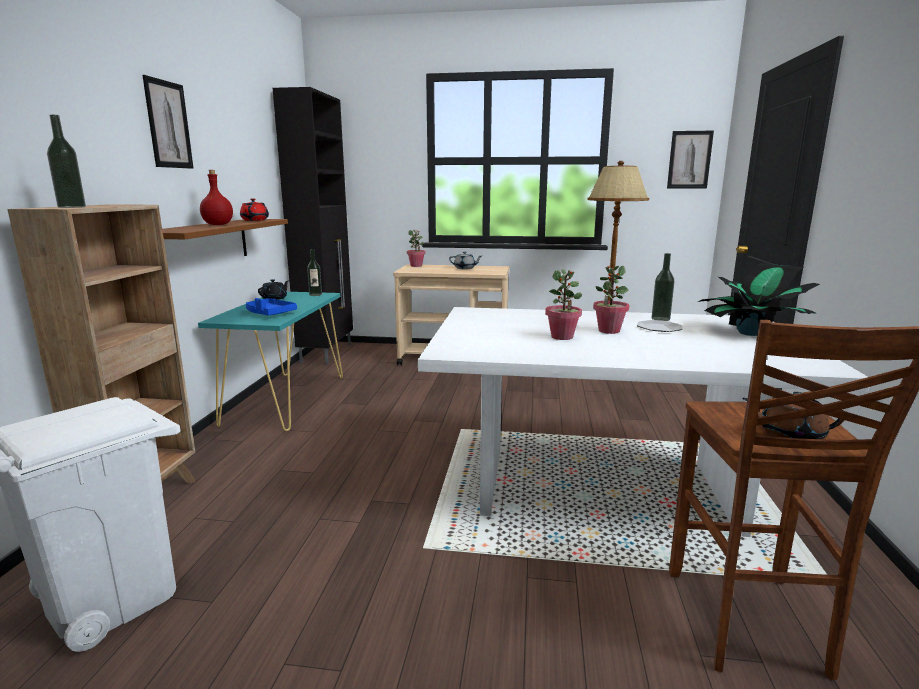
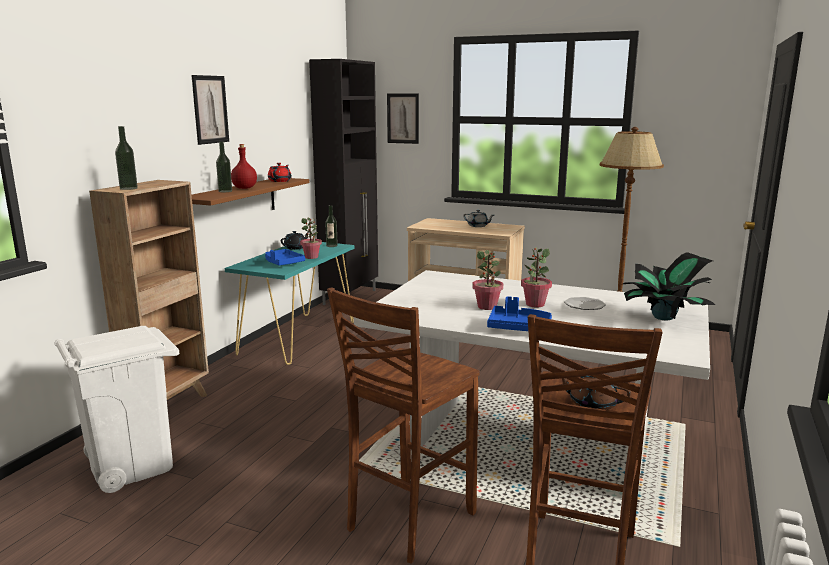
camera: 15 degrees right, 0 degrees up
(416, 266) = (434, 220): potted plant -> potted plant (311, 257)
(527, 612) = (407, 521): none -> brown stool
(623, 355) = (519, 328): none -> blue tray
(660, 319) = (598, 296): bottle -> bottle (225, 191)
(689, 160) = (719, 124): picture -> picture (403, 118)

